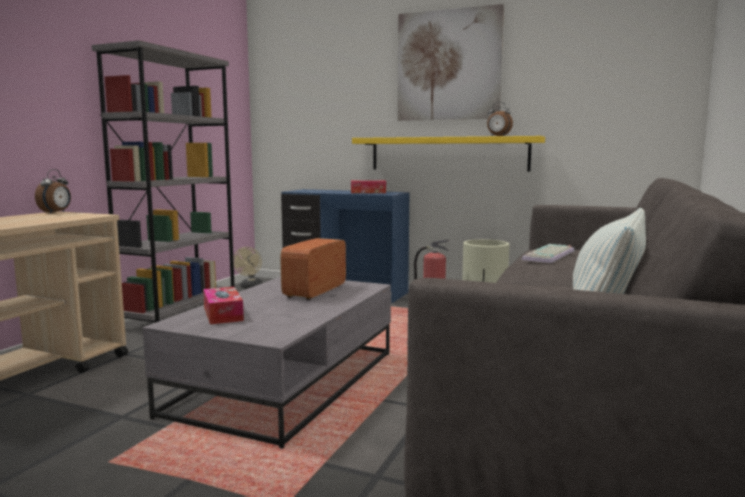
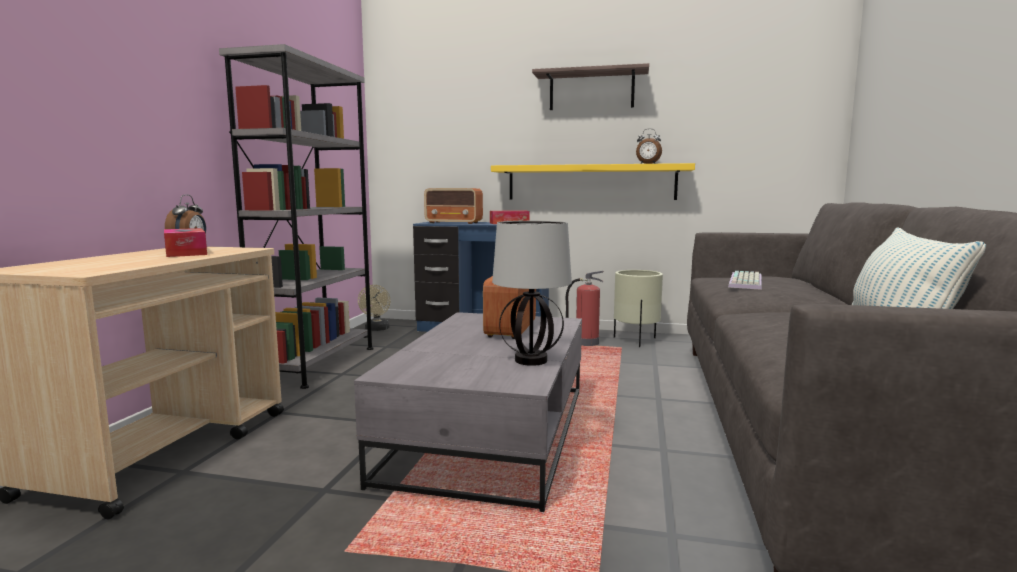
camera: 10 degrees left, 0 degrees up
(223, 314) = (436, 359): tissue box -> tissue box (186, 252)
(301, 319) = (532, 360): none -> table lamp
(319, 191) = (454, 223): none -> radio
(448, 65) = (591, 91): picture -> shelf

